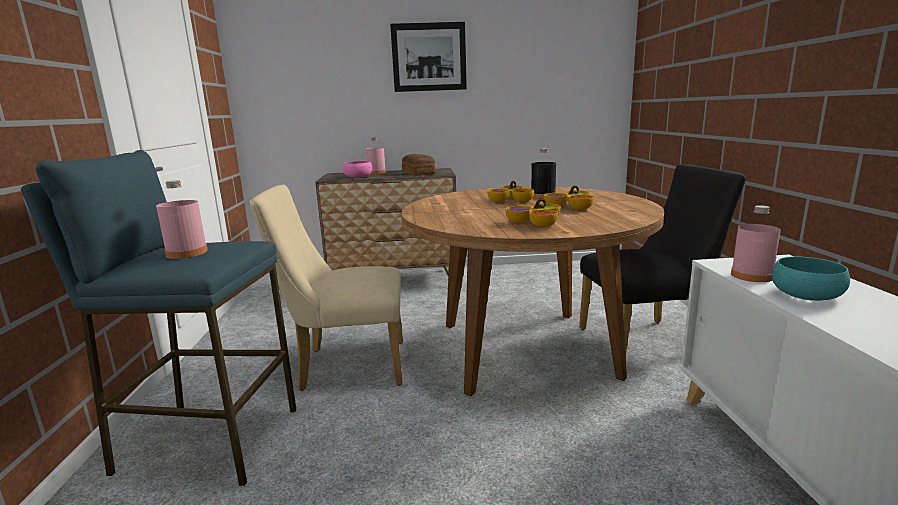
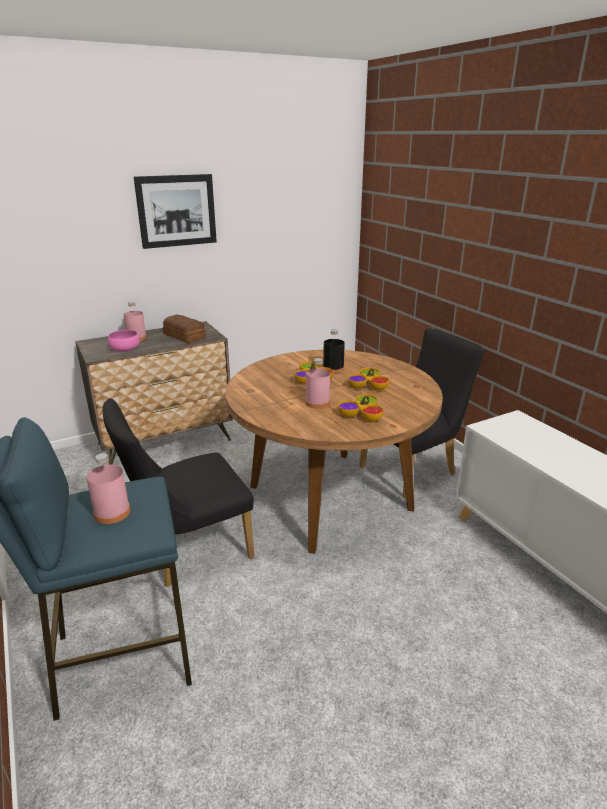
camera: 25 degrees left, 10 degrees up
(345, 366) = (189, 551): beige chair -> black chair
(751, 276) = (509, 438): pink bottle -> pink bottle (317, 403)
(805, 294) = (545, 453): turquoise bowl -> none

